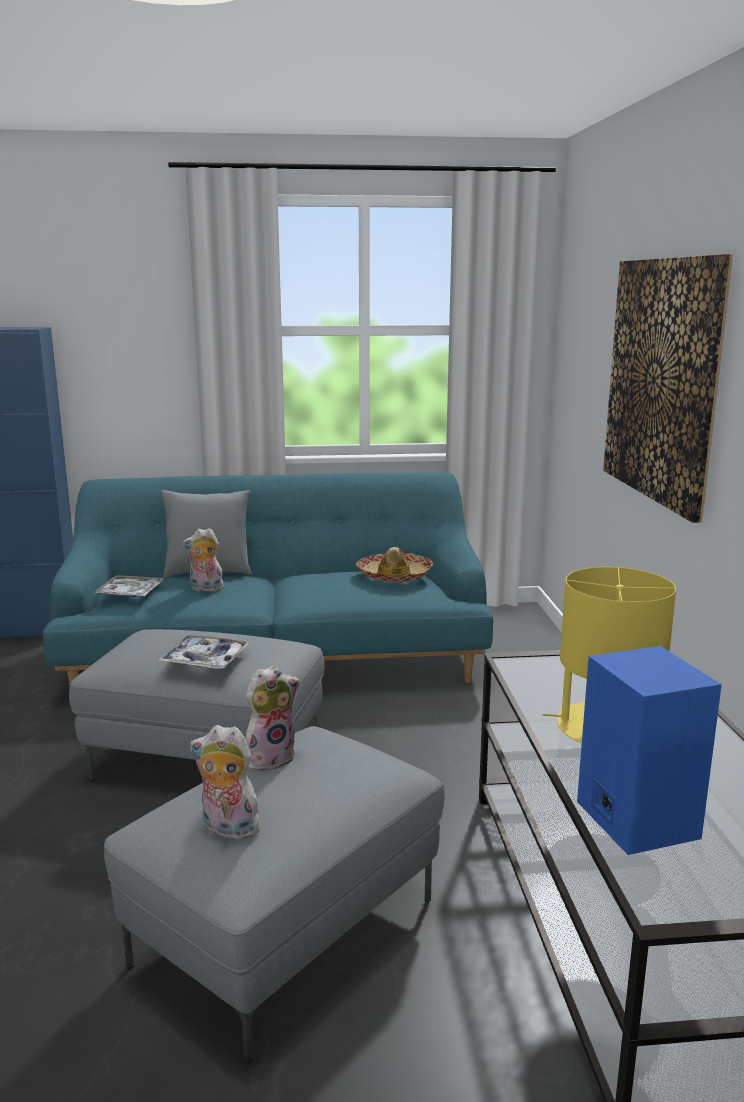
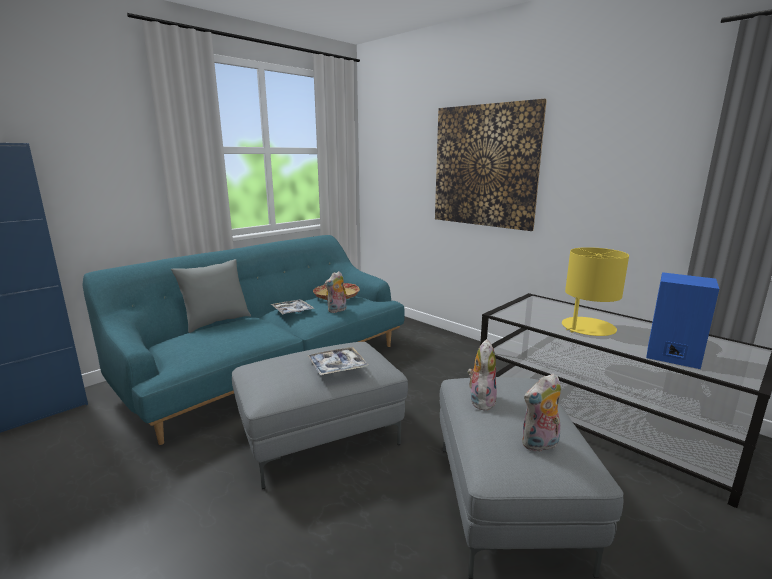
camera: 40 degrees left, 0 degrees up
(130, 593) = (187, 348): tray -> tray (292, 311)
(205, 589) = (238, 331): plush toy -> plush toy (337, 310)

